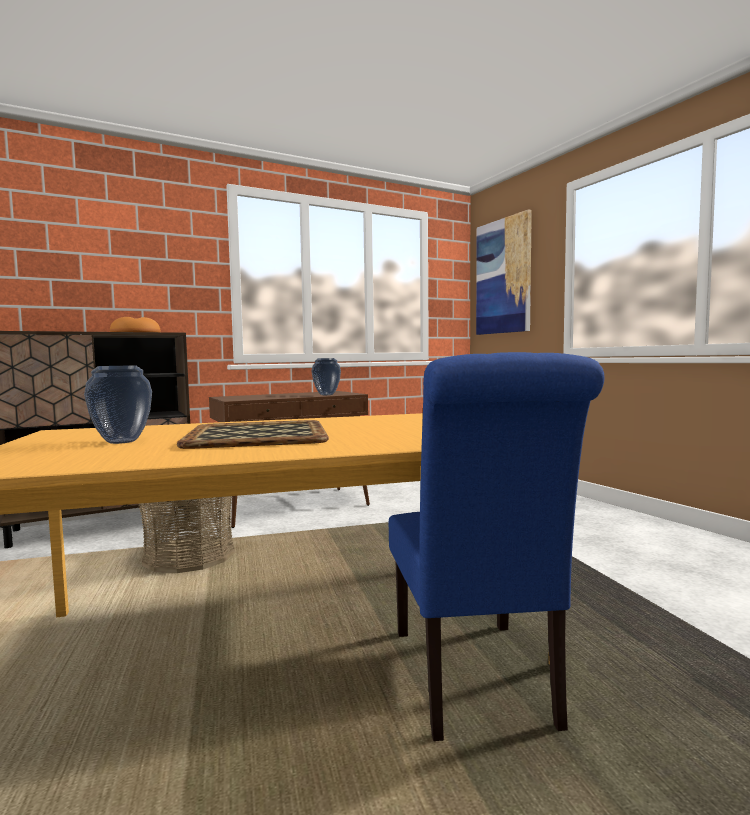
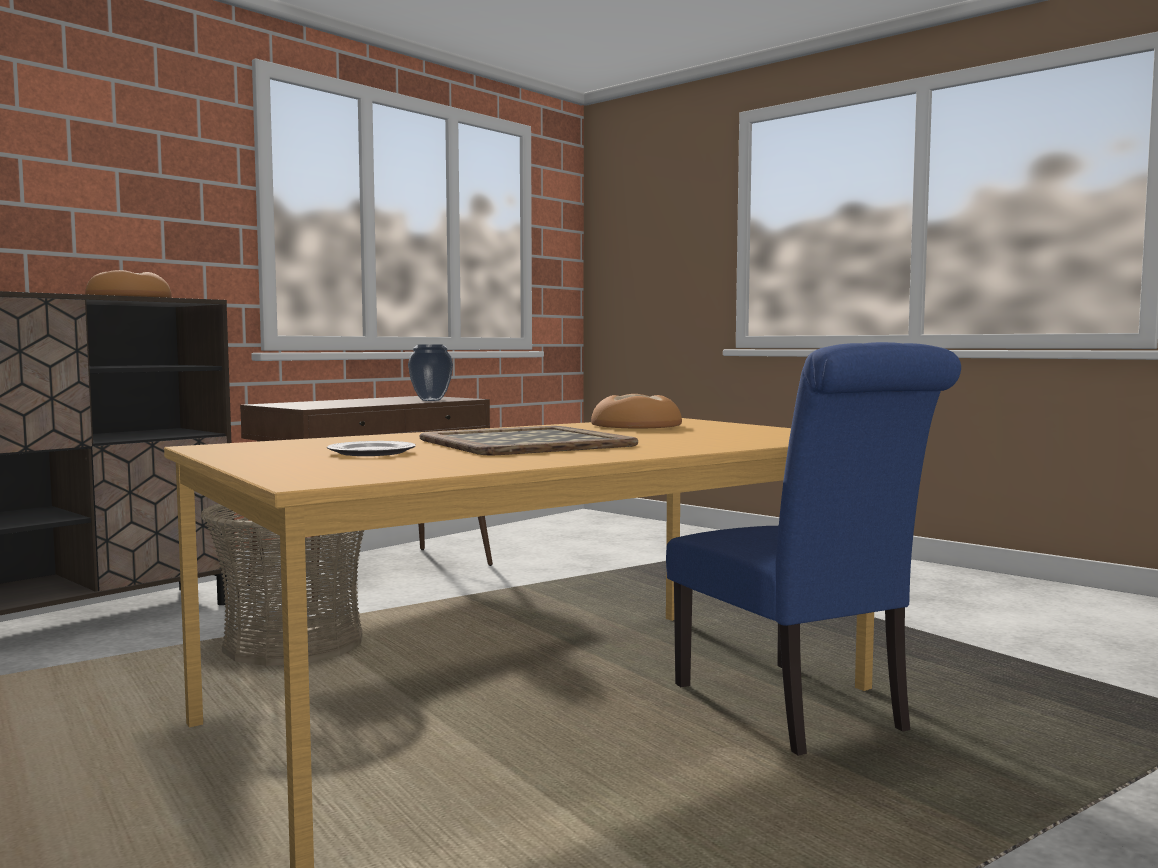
camera: 20 degrees left, 0 degrees up
(123, 441) = (372, 452): vase -> plate
(396, 420) = (637, 425): none -> bread
(503, 276) = (641, 230): picture -> none

